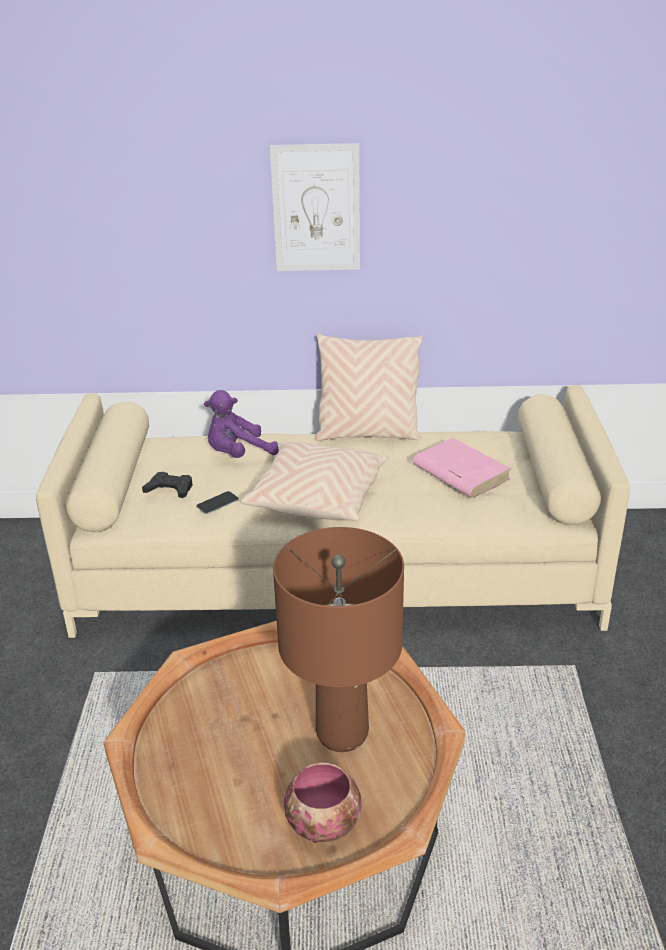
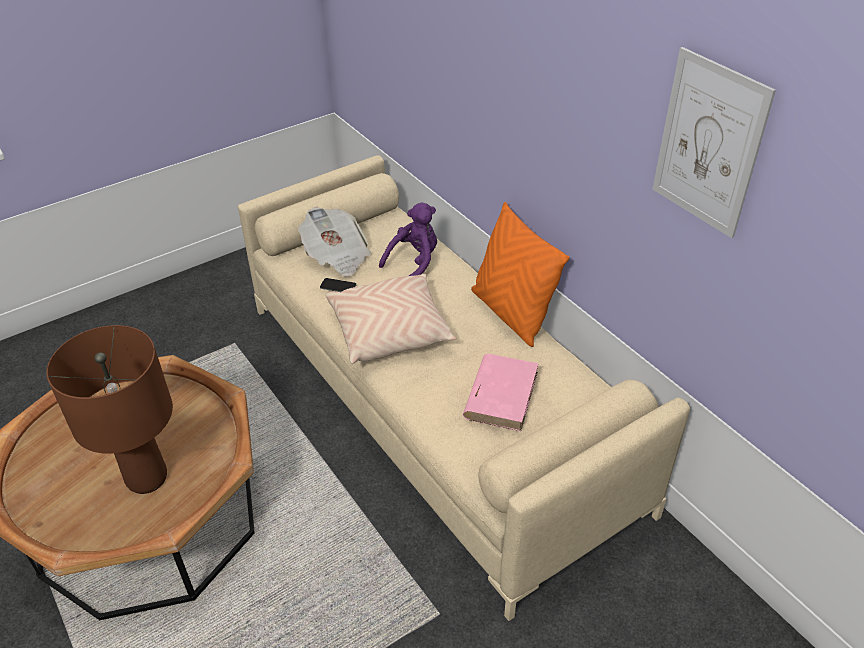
camera: 55 degrees right, 10 degrees up
(170, 489) = (336, 256): black game controller -> newspaper
(238, 454) = (414, 263): purple plush toy -> purple plush toy turned 105 degrees clockwise
(316, 209) = (518, 88): picture -> picture (708, 144)
(325, 823) = (59, 510): bowl -> none
(368, 434) = (511, 313): beige pillow -> orange pillow

